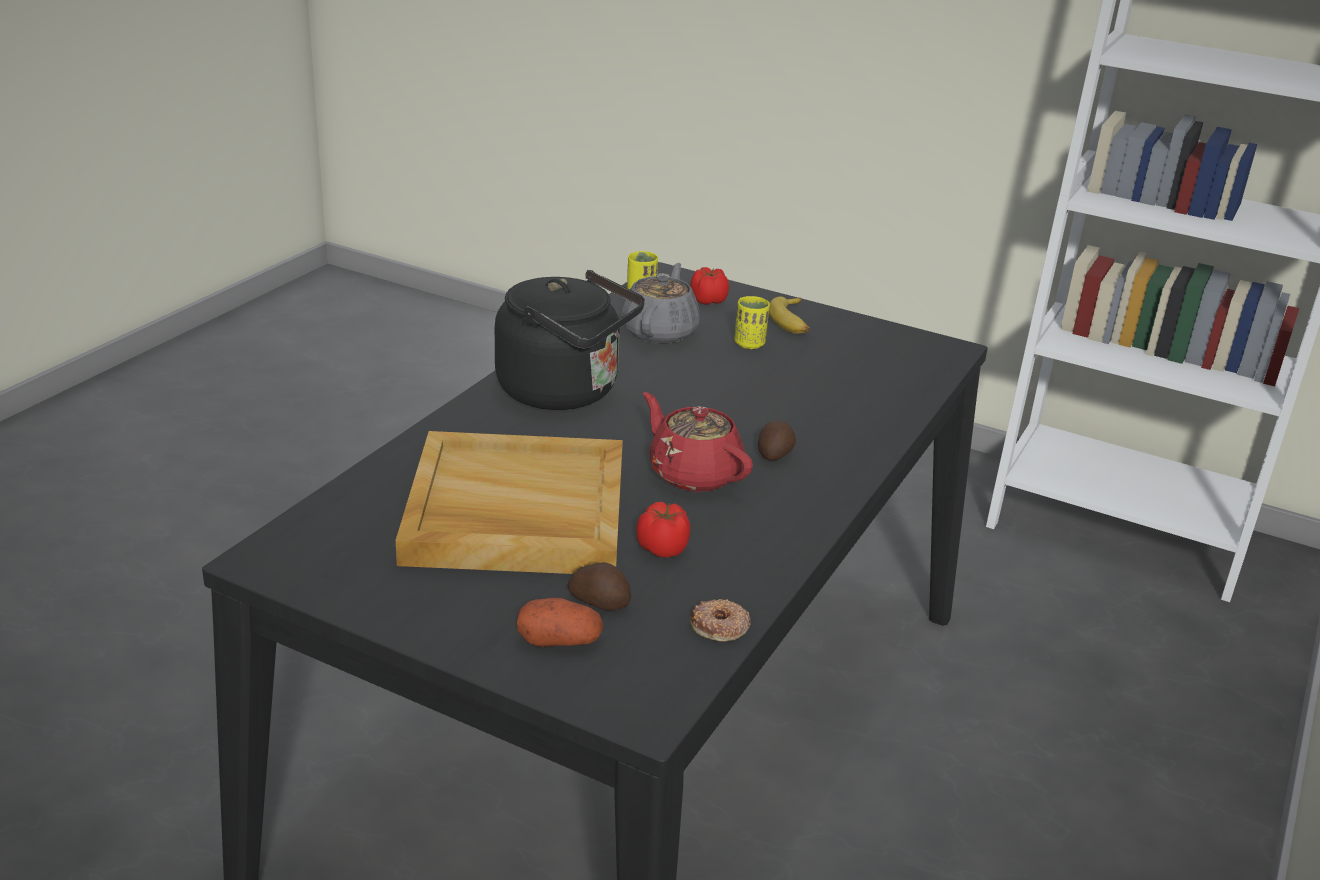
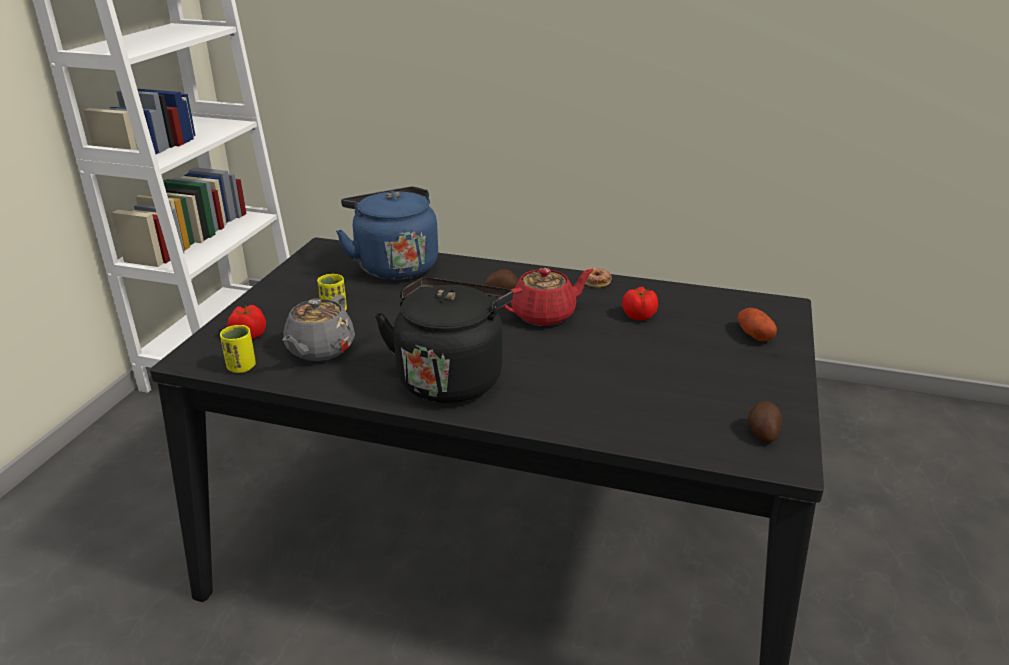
camera: 100 degrees left, 0 degrees up
(514, 512) = (640, 370): beige tray -> none
(600, 601) = (708, 328): potato -> potato (762, 432)
(660, 331) = (319, 350): grey teapot -> grey teapot turned 75 degrees counterclockwise
(693, 473) = (545, 315): red teapot -> red teapot turned 150 degrees counterclockwise
(720, 626) = (697, 294): donut -> donut (596, 281)
(792, 322) = (289, 298): banana -> none
(880, 389) = (394, 265): none -> blue kettle

